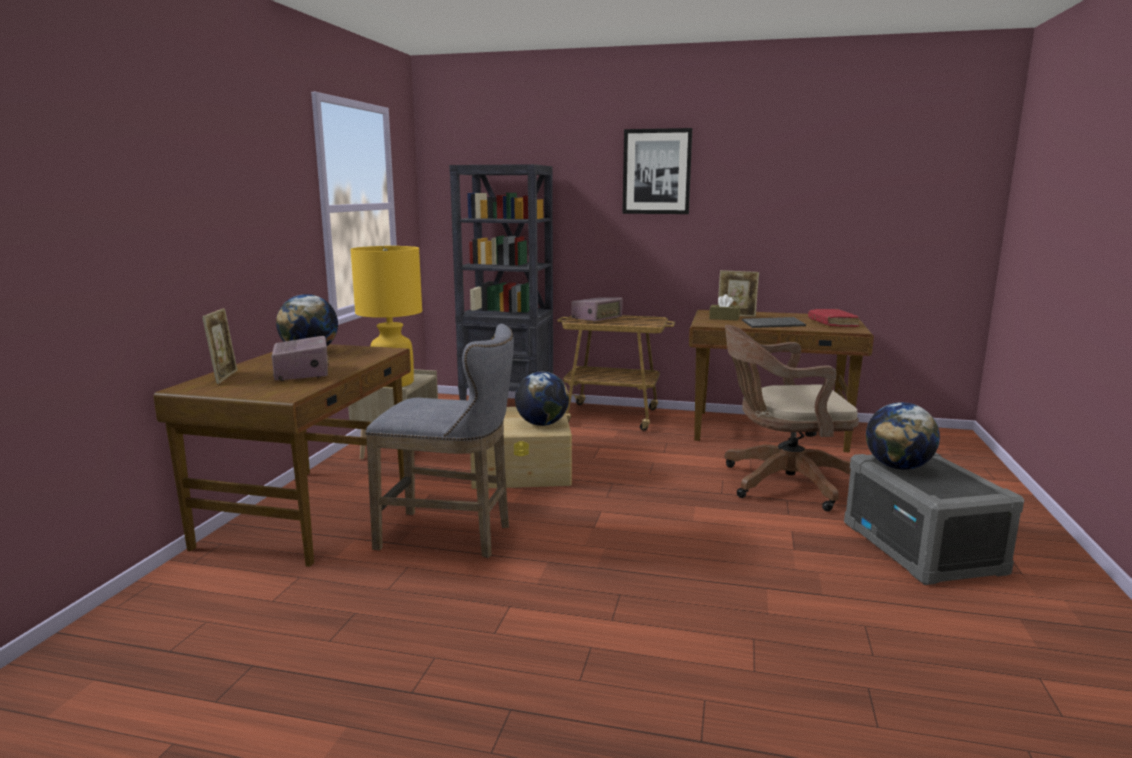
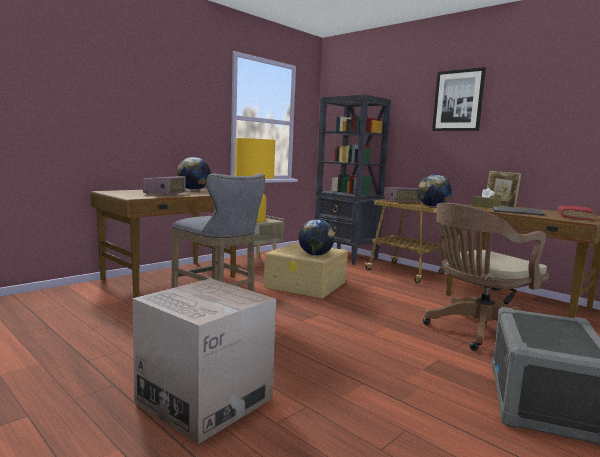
camera: 30 degrees right, 5 degrees down
(224, 377) = (131, 191): picture frame -> none
(647, 679) = (204, 400): none -> cardboard box
(781, 483) = (477, 332): brown office chair -> brown office chair turned 60 degrees counterclockwise
(898, 467) = (529, 321): globe -> globe (433, 206)

